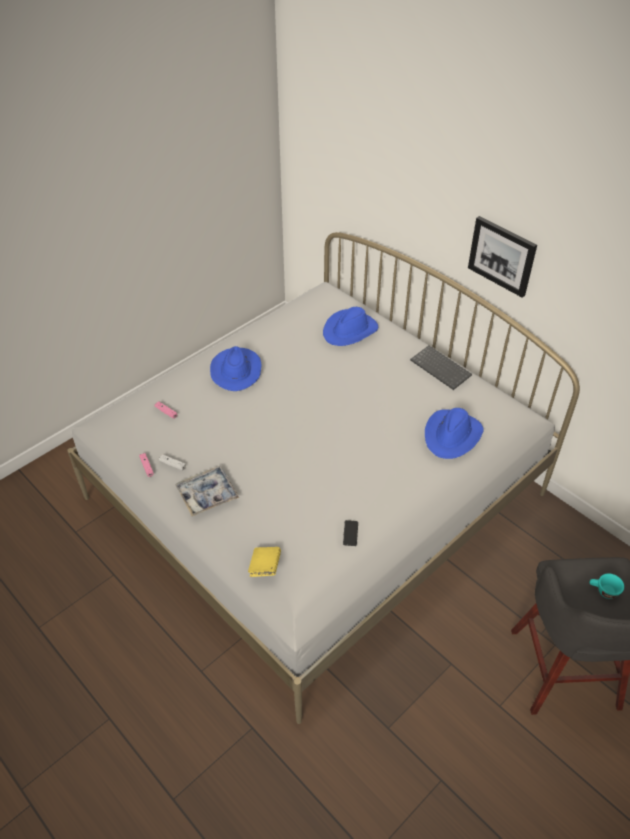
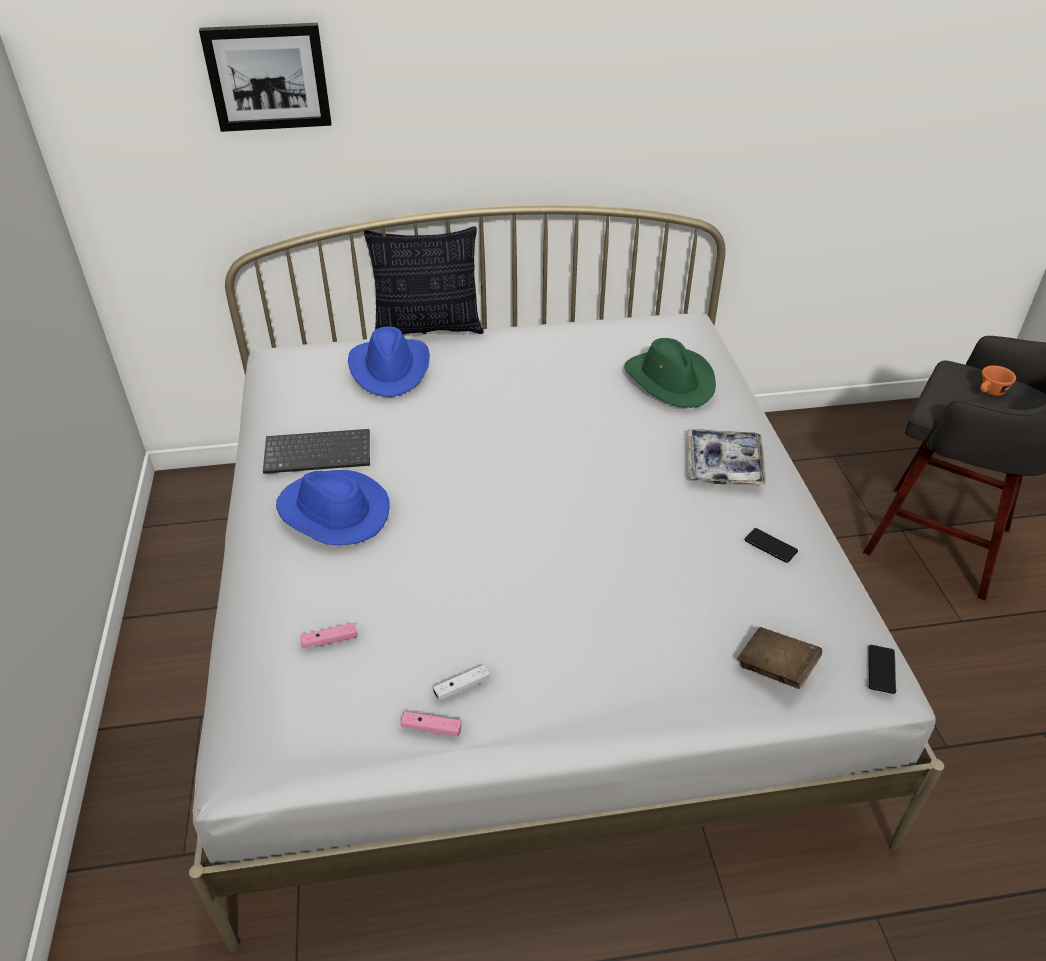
camera: 55 degrees left, 5 degrees down
(207, 494) = (572, 670): tray -> tray (724, 464)
(265, 567) = (775, 668): yellow book -> brown book
(300, 612) = (881, 669): none -> phone
(400, 325) = (428, 329): none -> pillow
(441, 368) = (547, 334): keyboard -> keyboard (319, 452)
(452, 435) = (670, 380): blue hat -> green hat
(502, 256) = (565, 122): picture -> picture (268, 77)
(603, 591) = (990, 392): turquoise cup -> orange cup

